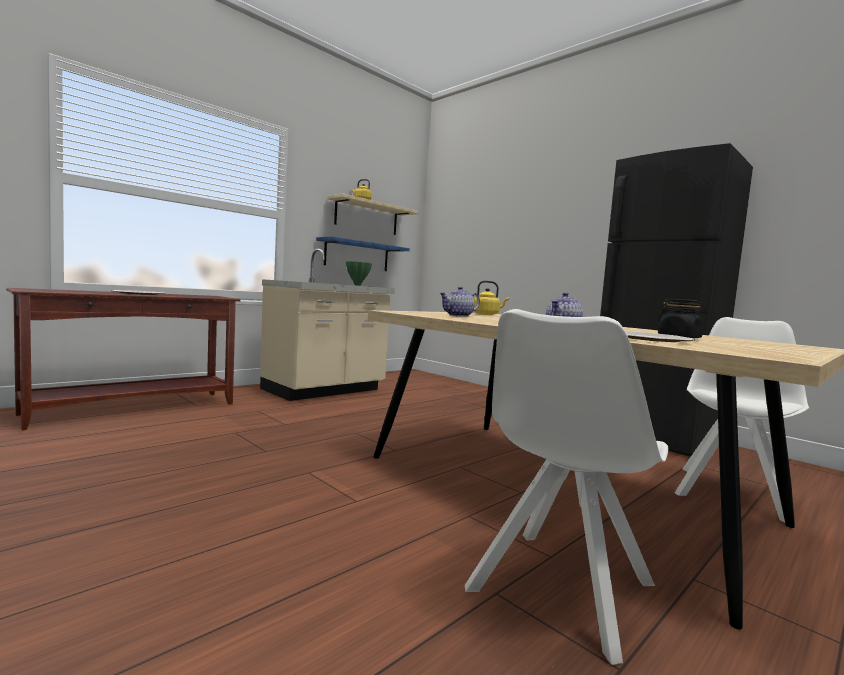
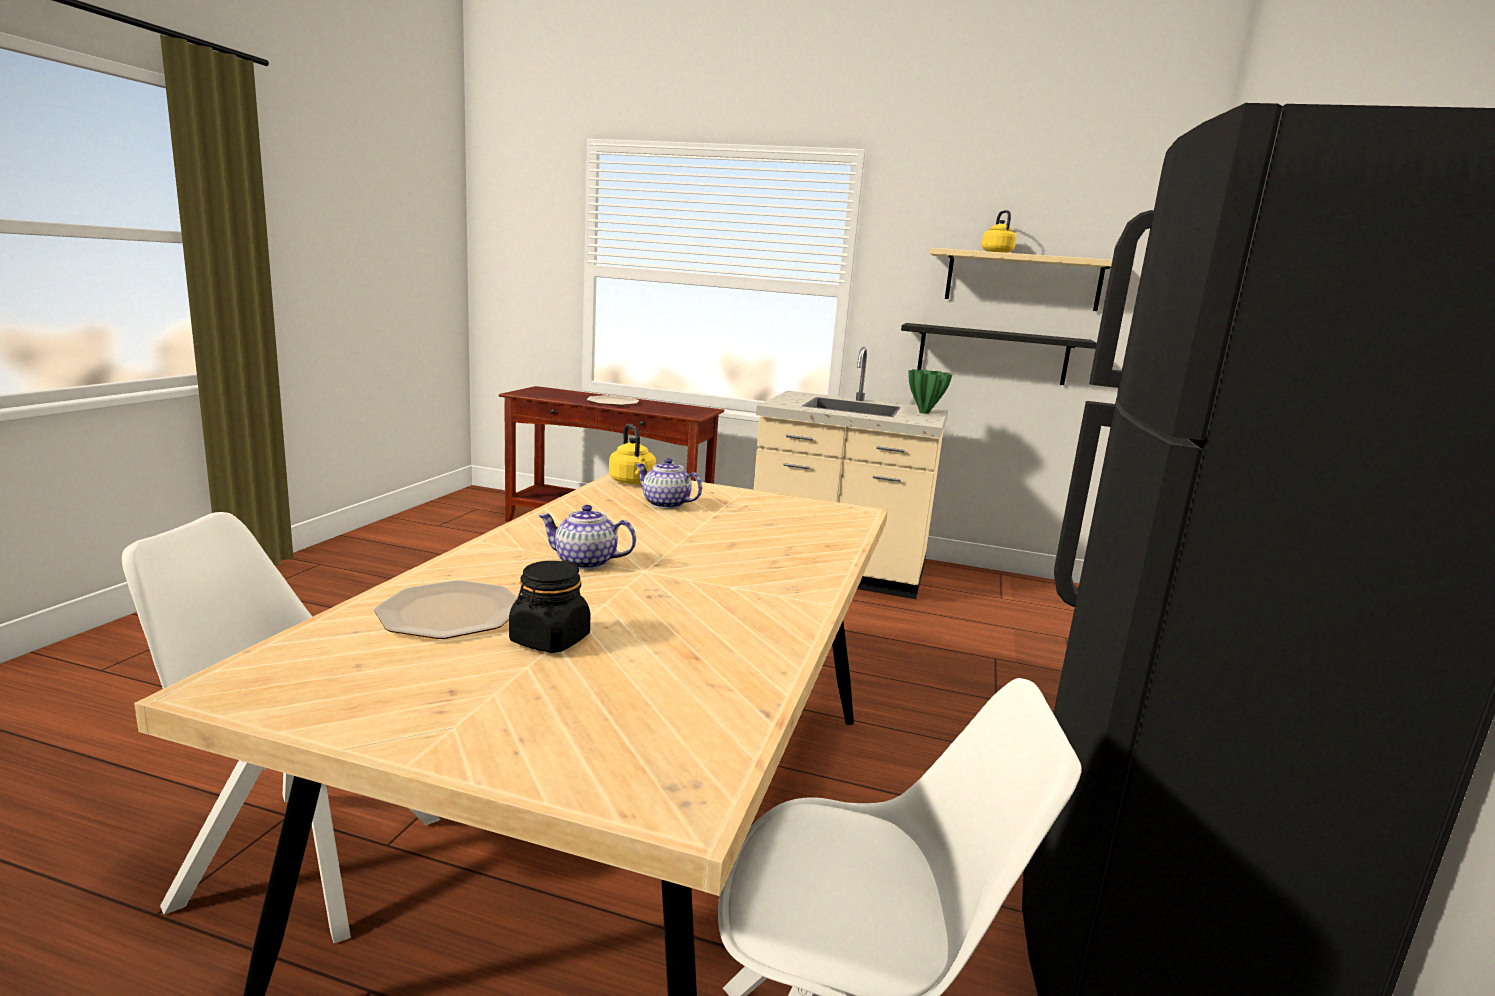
camera: 60 degrees right, 10 degrees up
(357, 255) = (992, 354): blue shelf -> black shelf
(487, 314) = (796, 513): yellow kettle -> yellow kettle (632, 482)

